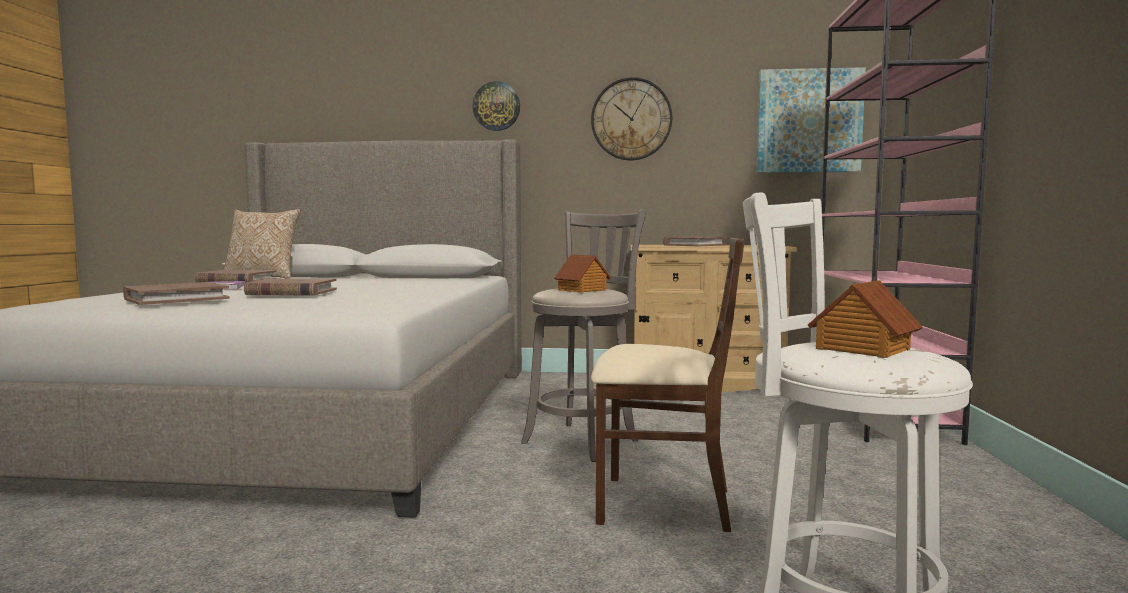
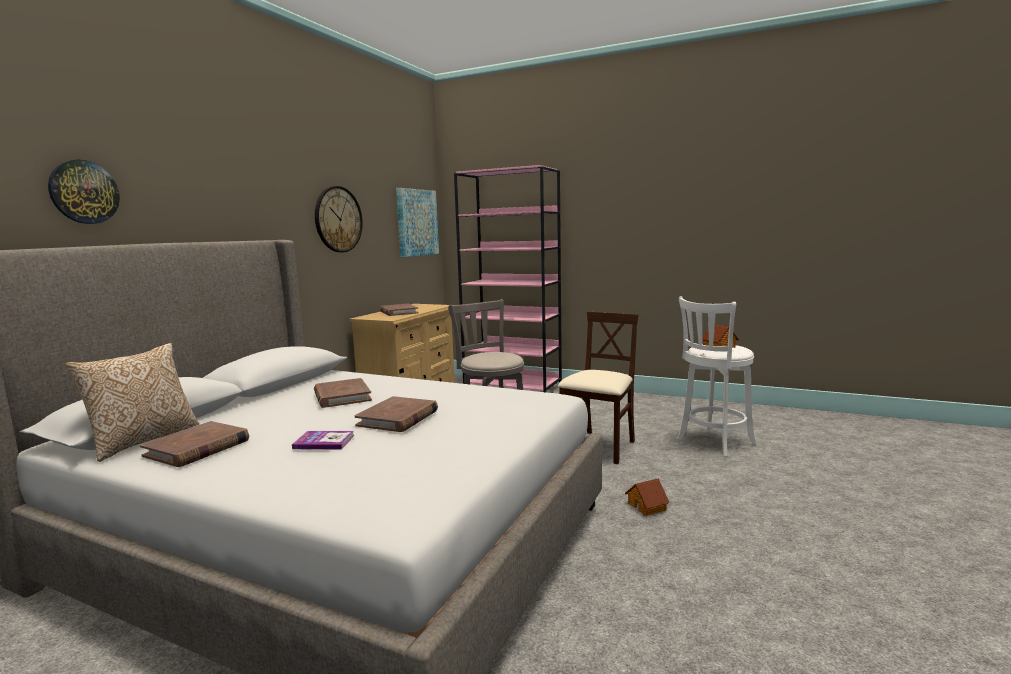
camera: 70 degrees left, 5 degrees up
(176, 299) = (434, 449): brown book -> brown book (342, 396)
(496, 106) = (244, 204): wall clock -> wall clock (84, 192)
(582, 290) = (498, 355): toy house -> toy house (647, 506)

